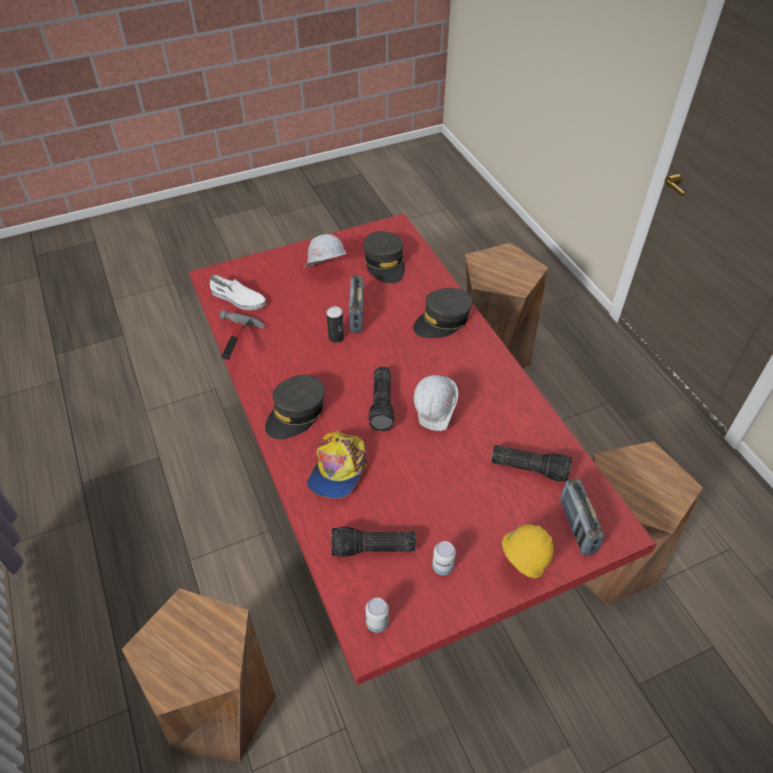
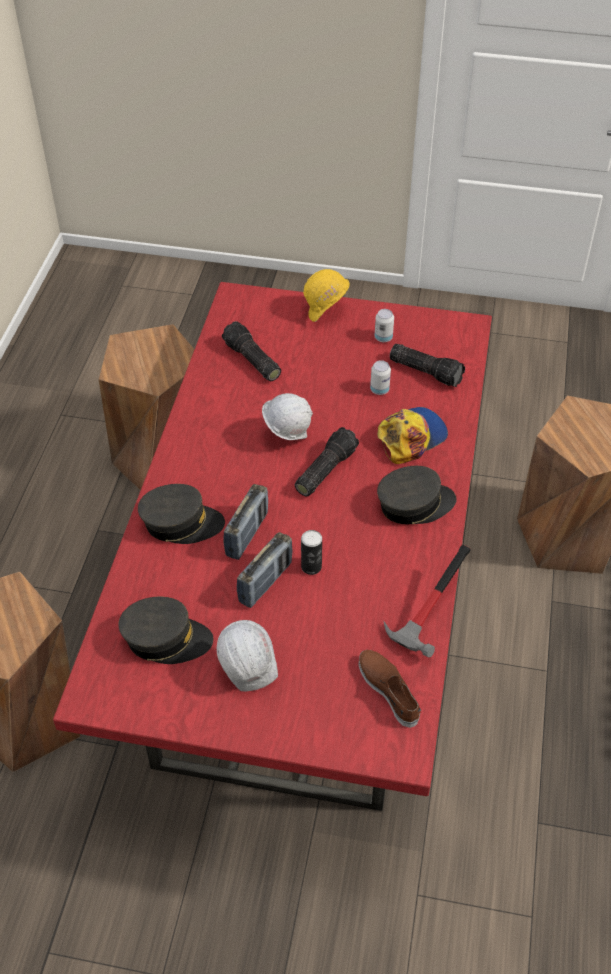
camera: 145 degrees left, 0 degrees up
(238, 299) = (389, 690): white shoe -> brown shoe
(377, 622) = (456, 332): can -> can (379, 390)
(385, 264) = (166, 639): grey cap -> grey cap turned 75 degrees clockwise
(576, 527) = (262, 313): radio -> radio (247, 534)

